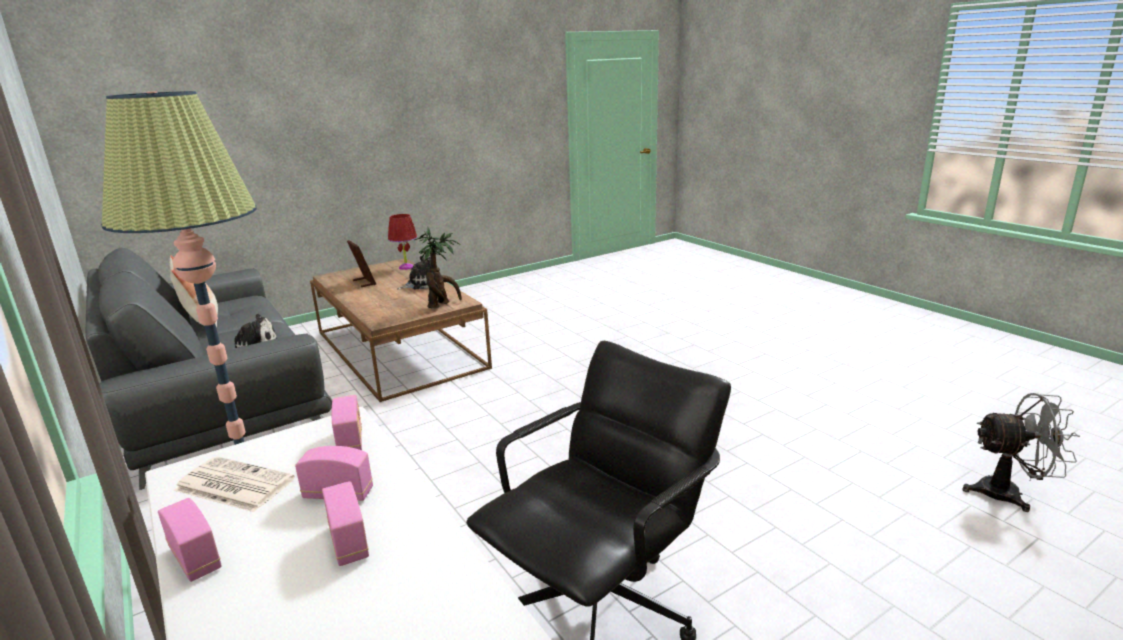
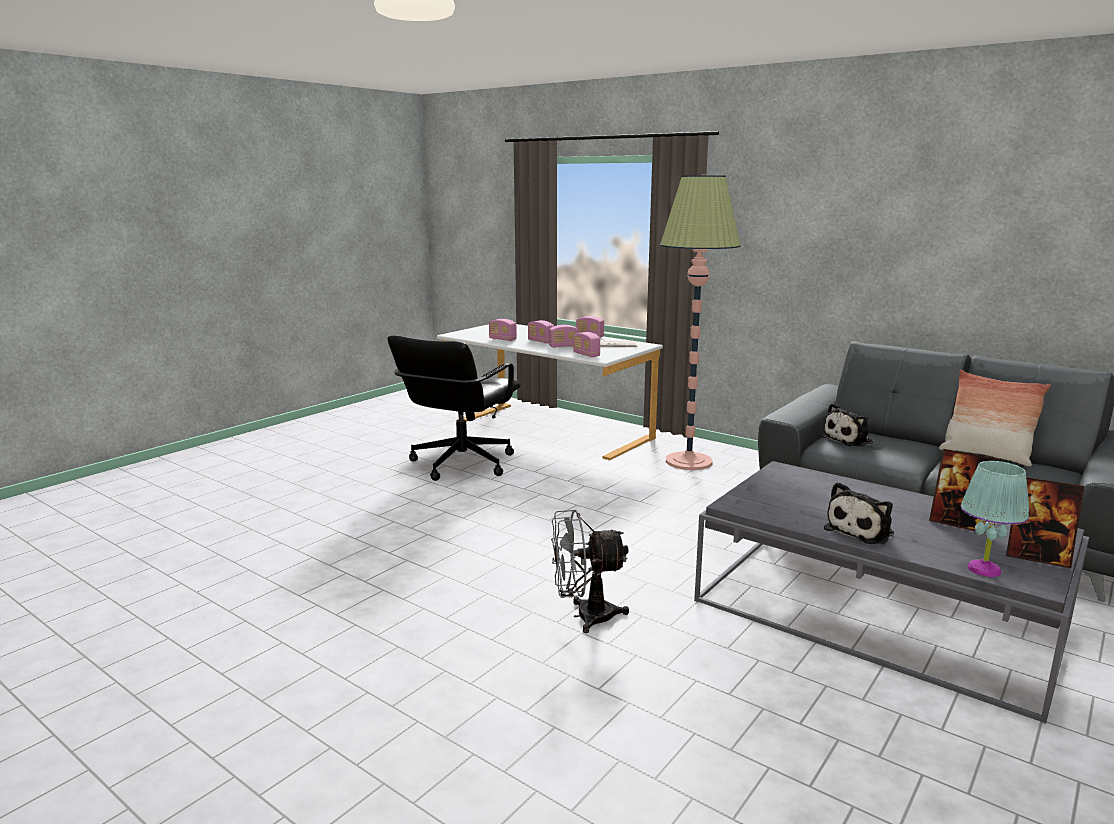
camera: 160 degrees right, 5 degrees down
(371, 269) = (1037, 557): none -> picture frame
(399, 349) = (877, 614): brown coffee table -> grey coffee table
(406, 267) = (983, 569): red table lamp -> turquoise table lamp
(425, 582) = (502, 339): none -> radio
(442, 304) = (756, 498): potted plant -> none
(1009, 493) = (132, 544): grey fan -> grey fan (585, 616)

